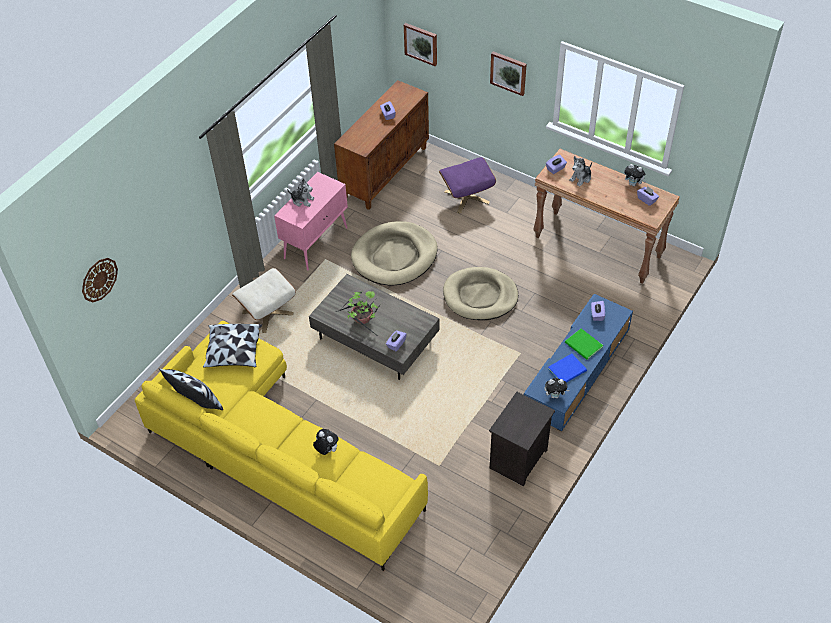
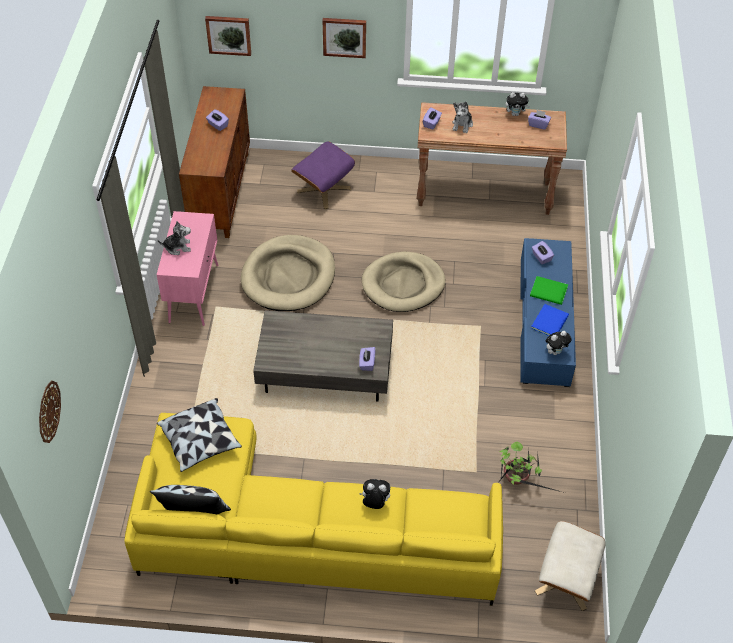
camera: 30 degrees left, 0 degrees up
(267, 313) = (189, 388): beige ottoman -> beige ottoman (566, 580)
(363, 321) = (316, 353): potted plant -> potted plant (517, 479)
(519, 460) = (549, 432): black nightstand -> none

